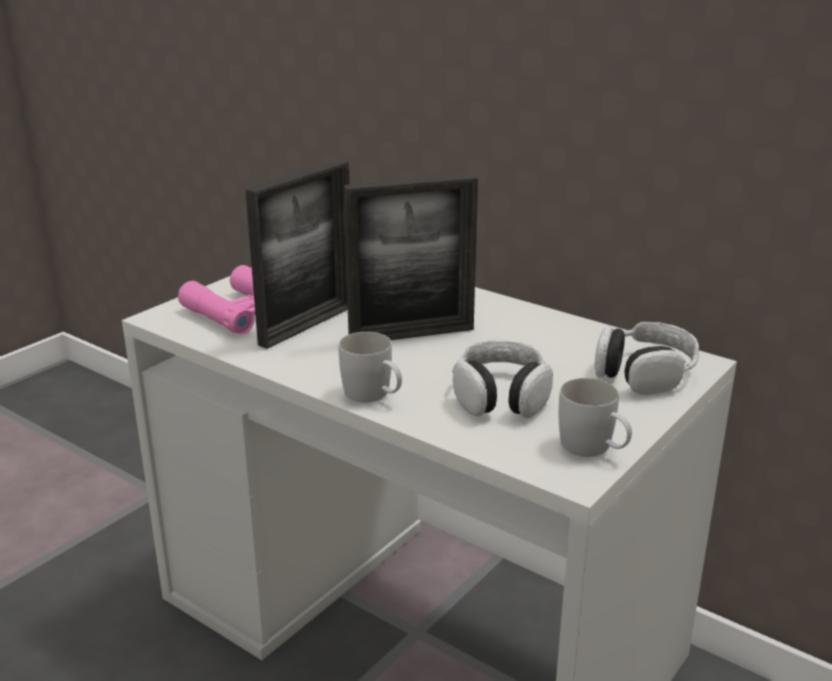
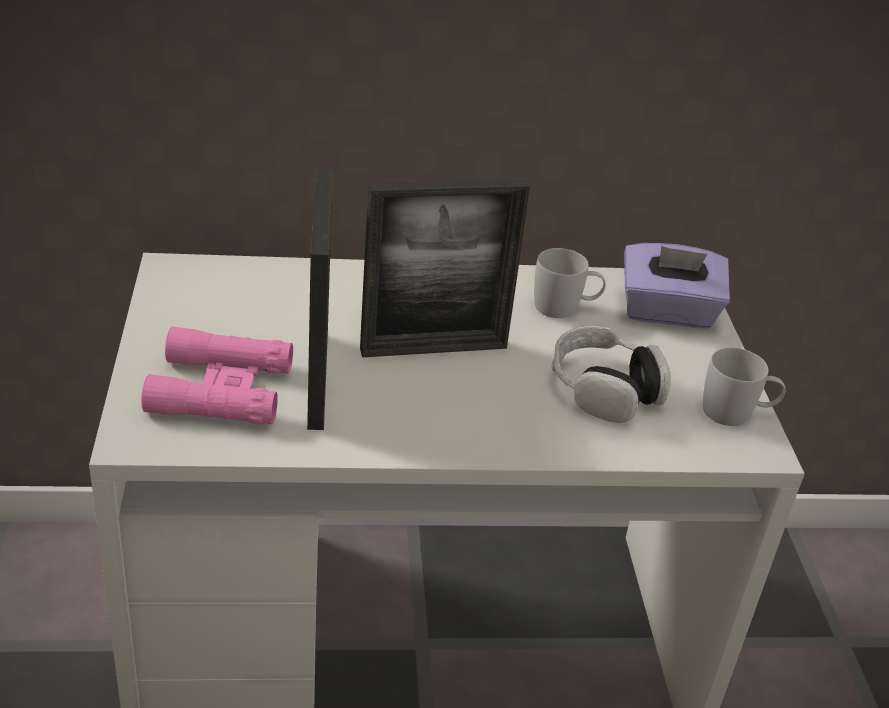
camera: 45 degrees left, 10 degrees up
(373, 395) = (507, 440): white mug -> white mug (565, 307)
(411, 334) = (434, 348): picture frame -> picture frame turned 45 degrees clockwise
(644, 373) = (667, 313): headphones -> purple tissue box

